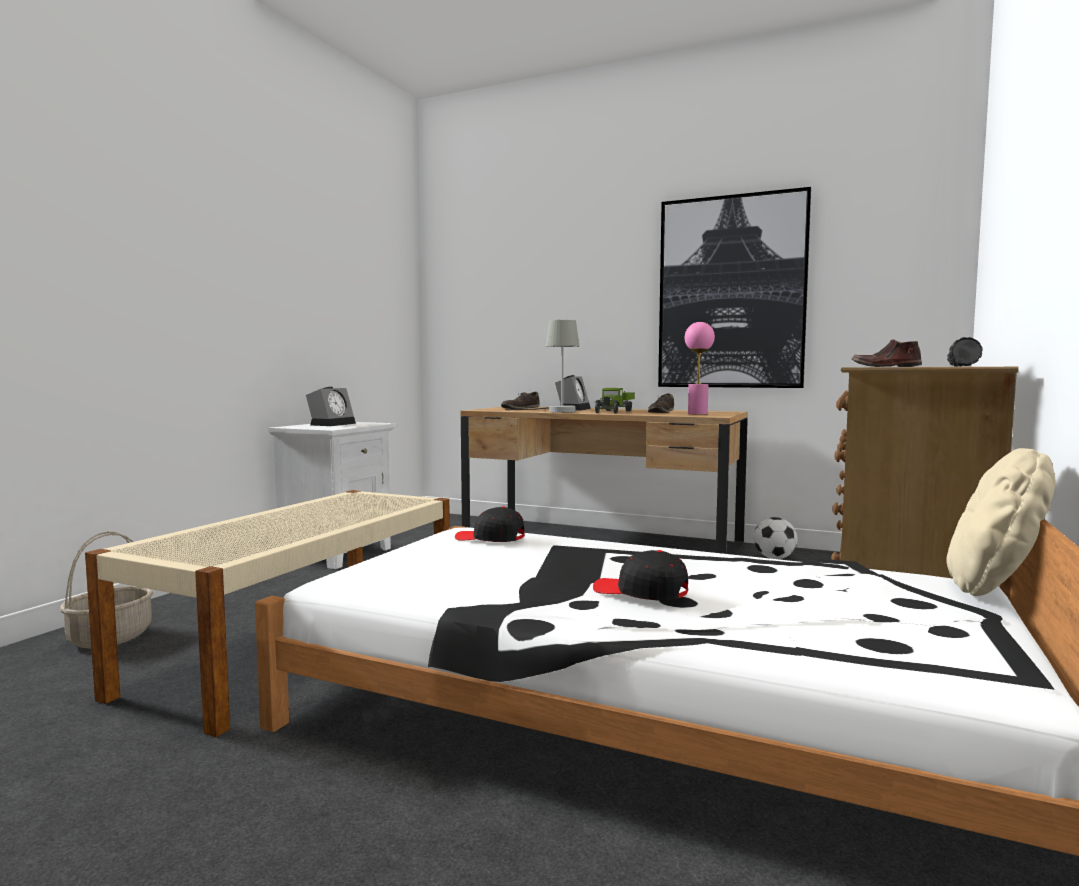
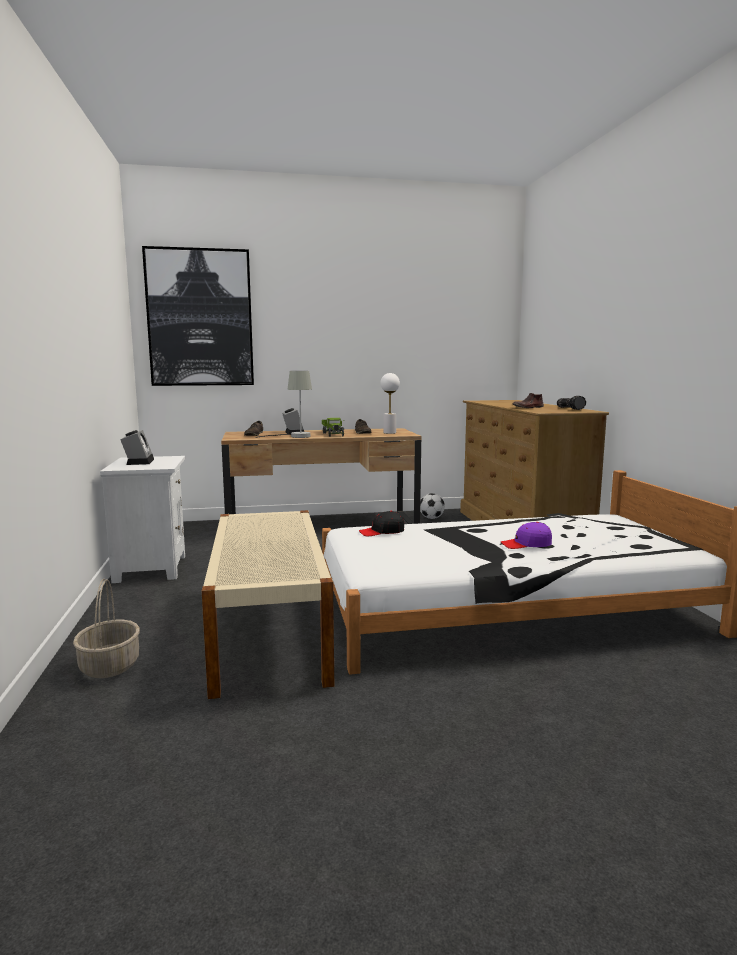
camera: 35 degrees left, 5 degrees up
(641, 592) = (526, 544): black cap -> purple cap
(697, 414) = (389, 433): pink table lamp -> white table lamp
(731, 293) = (390, 350): picture -> picture (200, 318)
(993, 591) = (624, 517): beige pillow -> none

